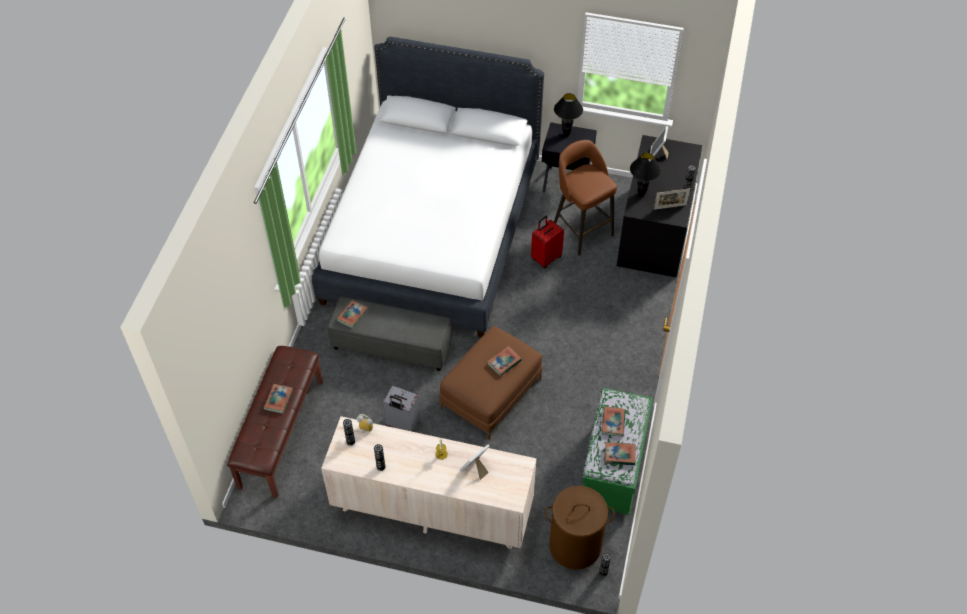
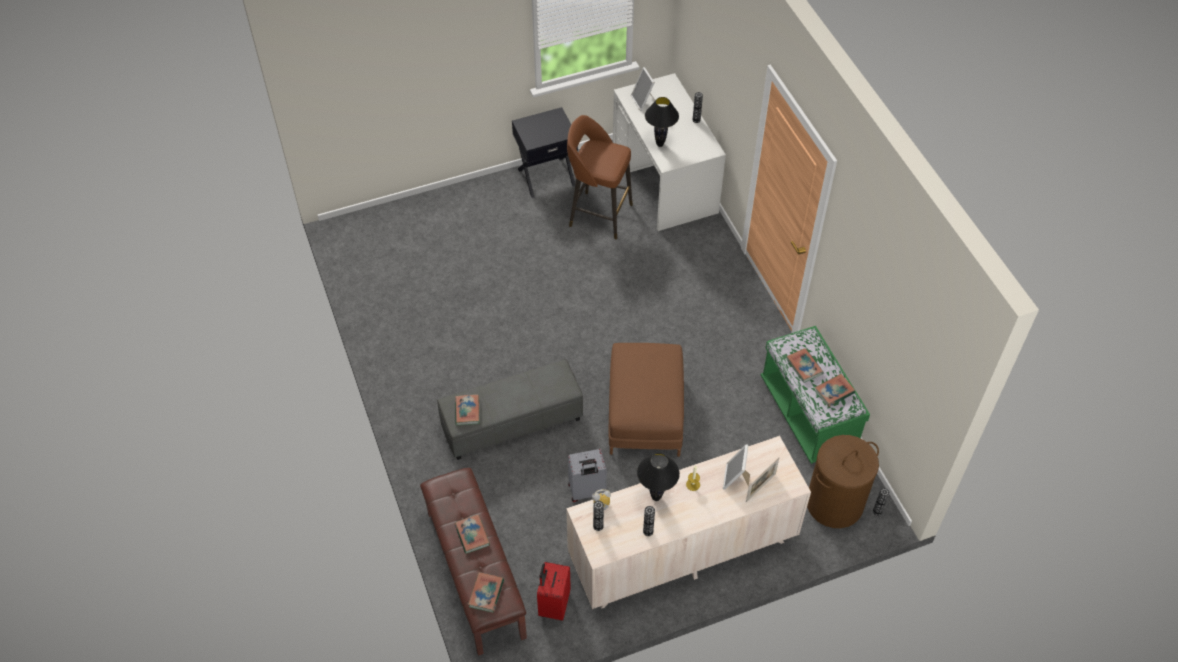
camera: 35 degrees left, 0 degrees up
(433, 231) = (457, 290): white bed -> none
(504, 362) = (656, 370): book -> book (486, 593)
(546, 258) = (588, 258): red suitcase -> red suitcase (553, 604)
(566, 134) = (536, 124): black table lamp -> black table lamp (655, 498)
(655, 230) = (664, 180): black desk -> white desk
(670, 207) = (695, 143): picture frame -> picture frame (760, 488)

